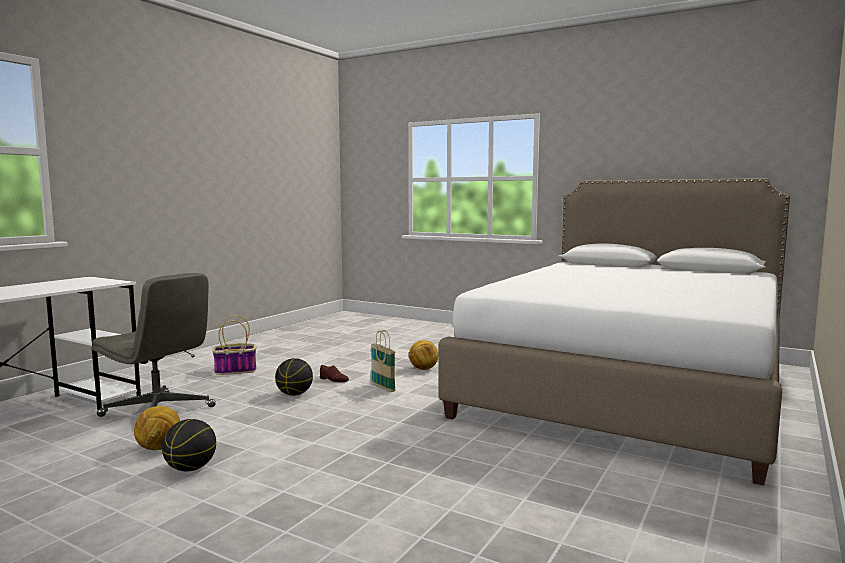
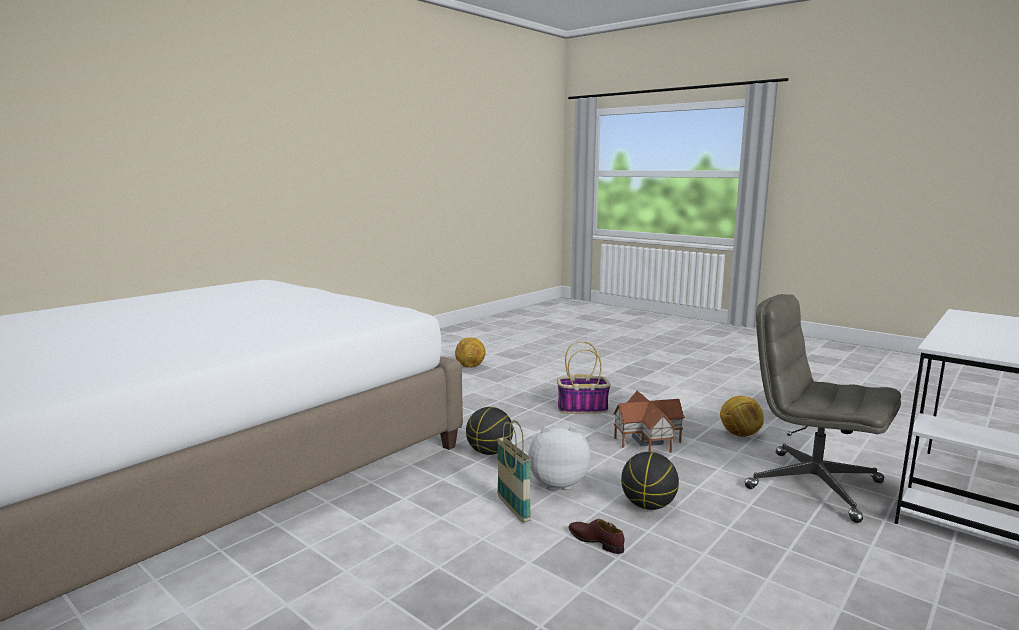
camera: 170 degrees left, 5 degrees up
(191, 468) = (687, 415): basketball -> basketball (489, 452)
(234, 371) = (822, 602): basket -> basket (583, 408)
(263, 436) = (647, 439): none -> toy house
(354, 401) = (557, 483): none -> plush toy
(423, 369) = (419, 566): football -> football (470, 366)

